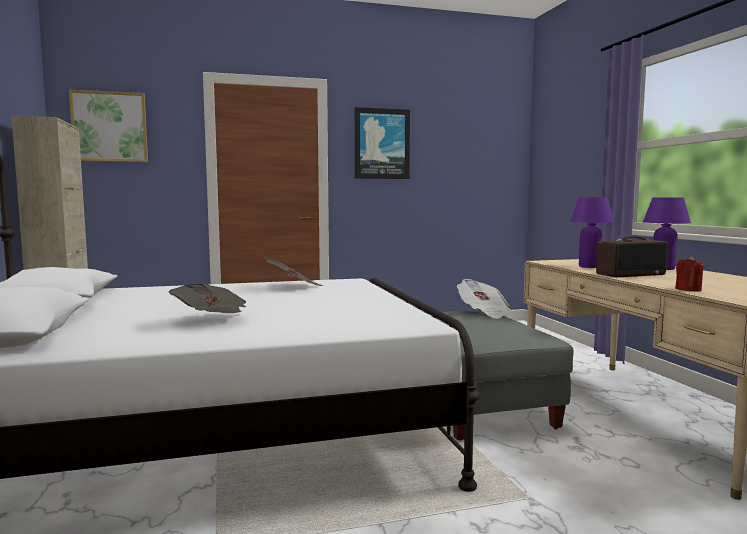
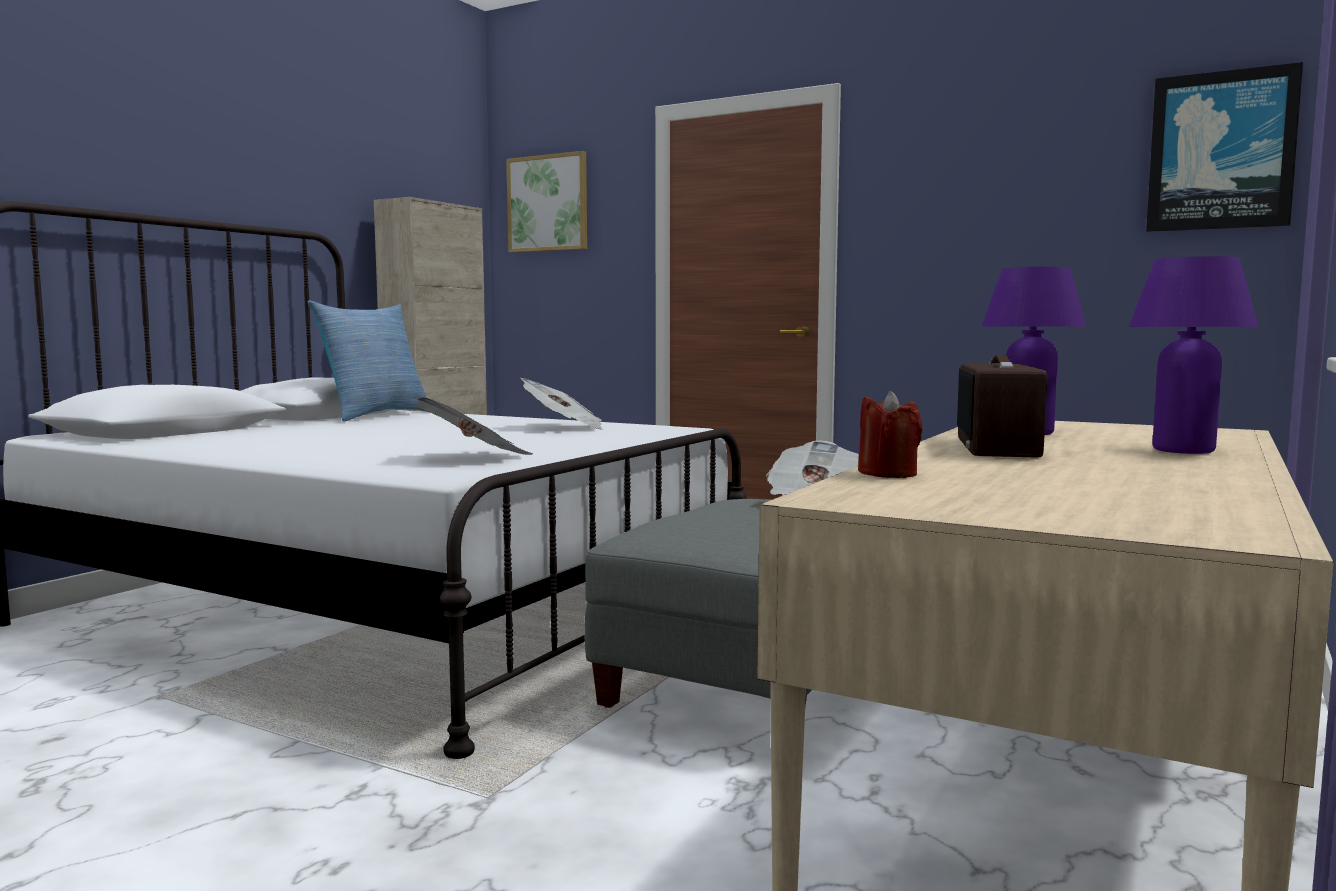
camera: 45 degrees right, 0 degrees up
(109, 295) = (374, 415): none -> pillow
(212, 320) = (314, 442): newspaper -> newspaper (474, 458)
(381, 144) = (939, 190): picture -> picture (1221, 151)
(630, 274) = (999, 448): radio -> radio turned 75 degrees clockwise

